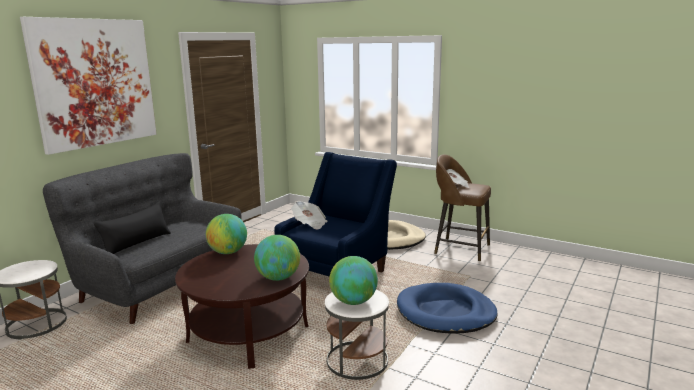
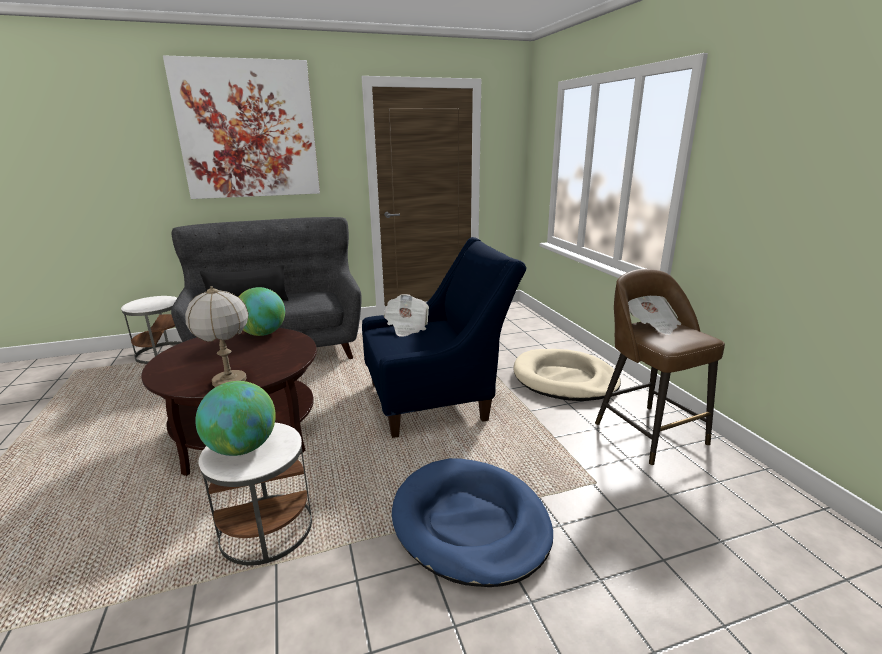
camera: 40 degrees right, 5 degrees up
(278, 278) = (229, 380): globe -> table lamp

